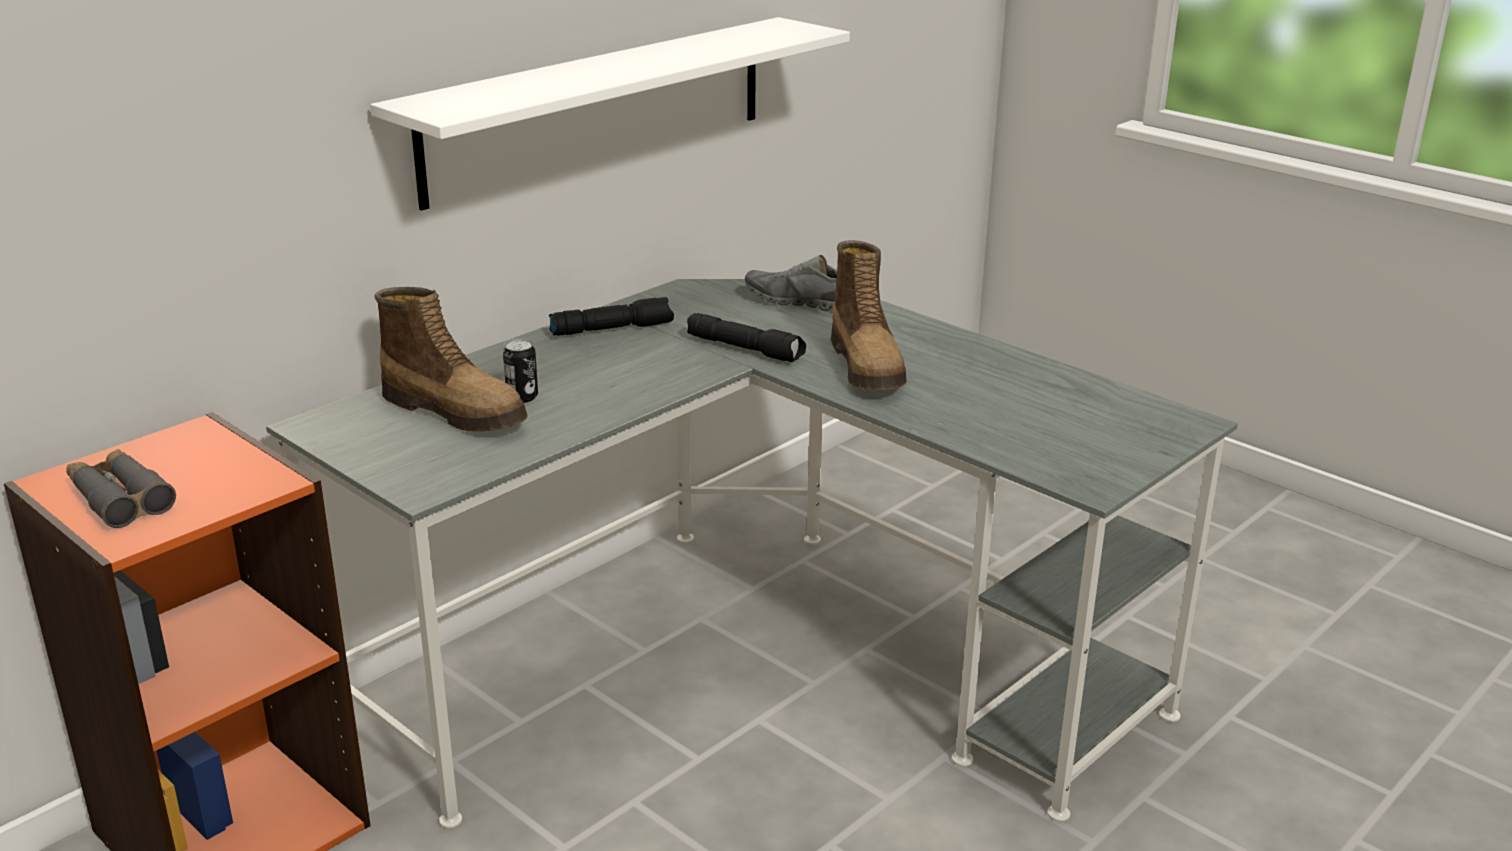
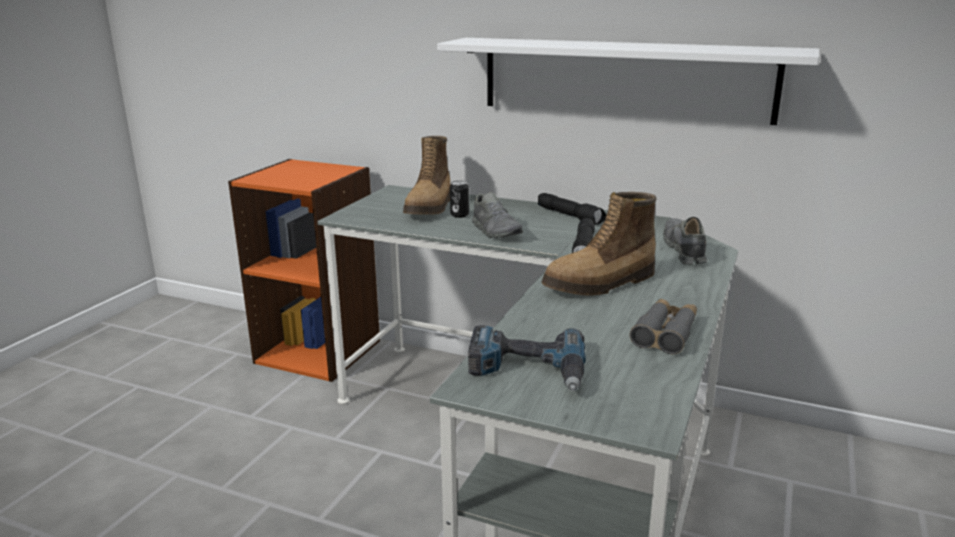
camera: 70 degrees right, 5 degrees down
(120, 499) = (282, 172): grey binoculars -> grey binoculars (665, 333)
(626, 386) = (496, 231): none -> grey shoe
(1066, 451) = (527, 370): none -> power drill

